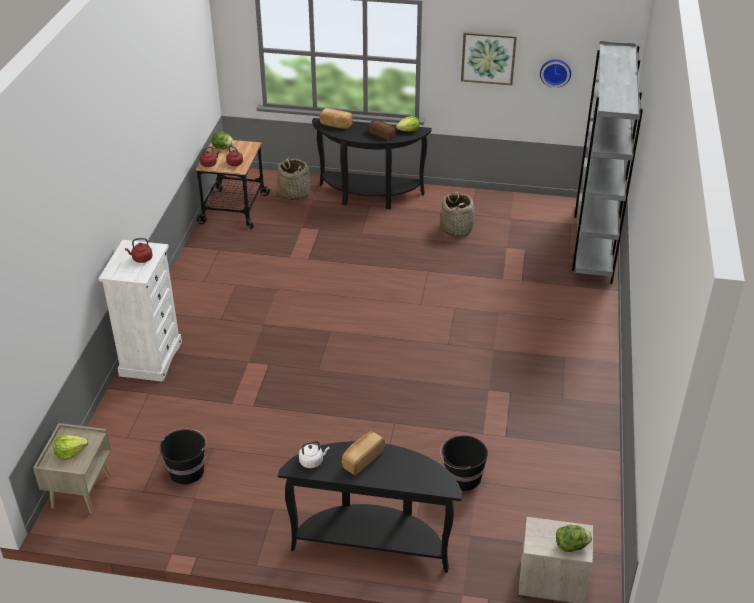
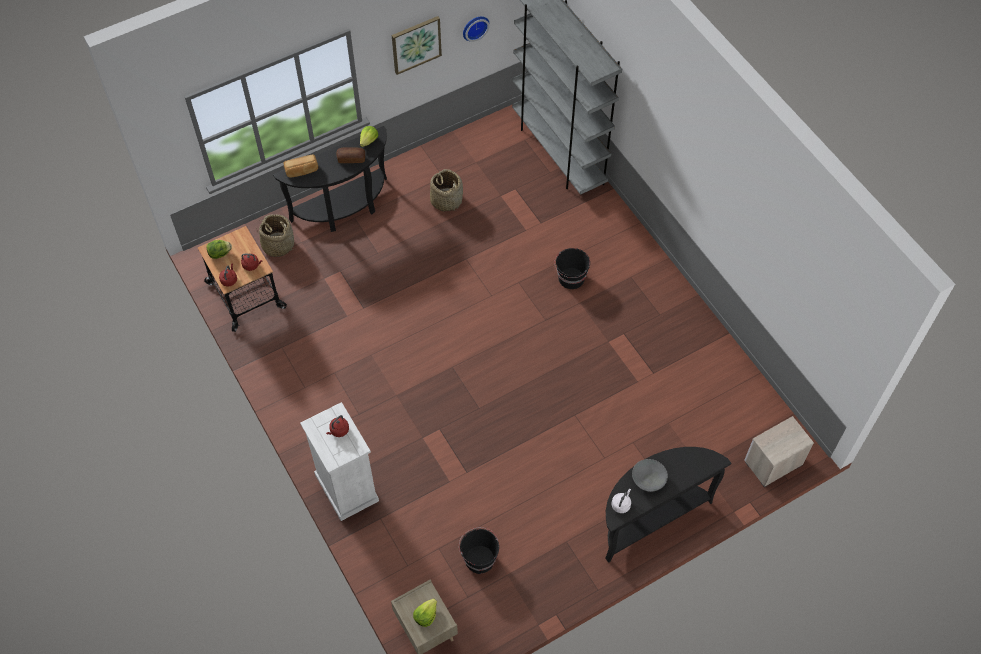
camera: 40 degrees left, 20 degrees up
(362, 459) = (648, 479): bread -> grey bowl
(462, 478) = (657, 427): black bucket -> black bucket (571, 278)
(571, 546) = (794, 440): lettuce -> none

